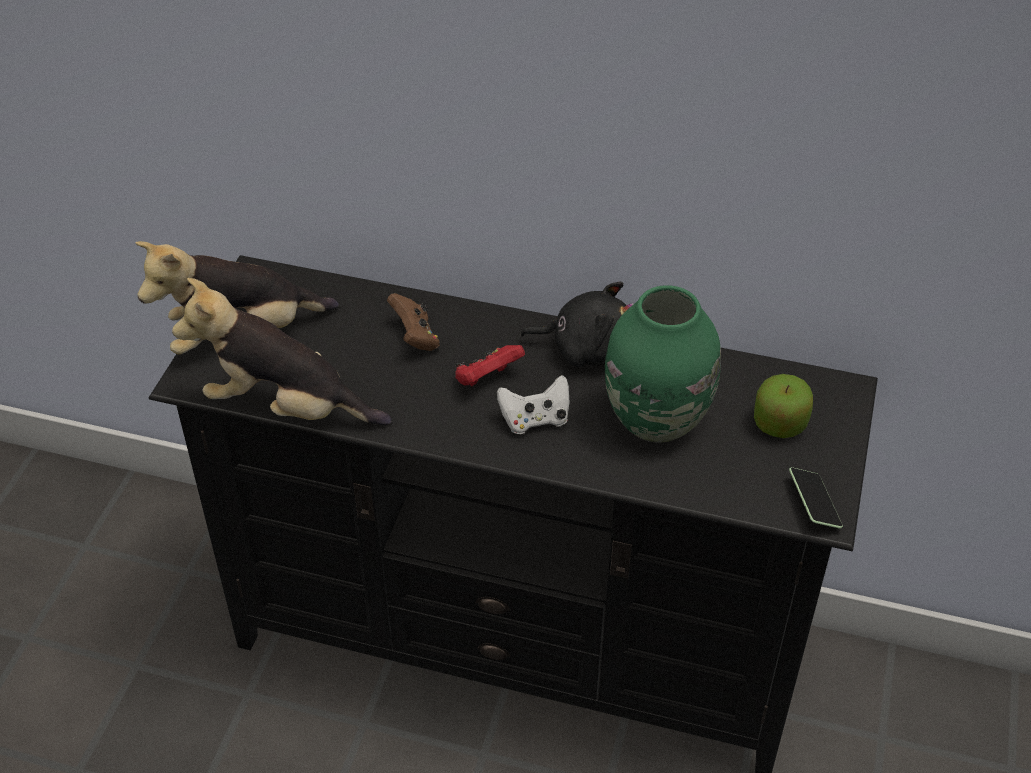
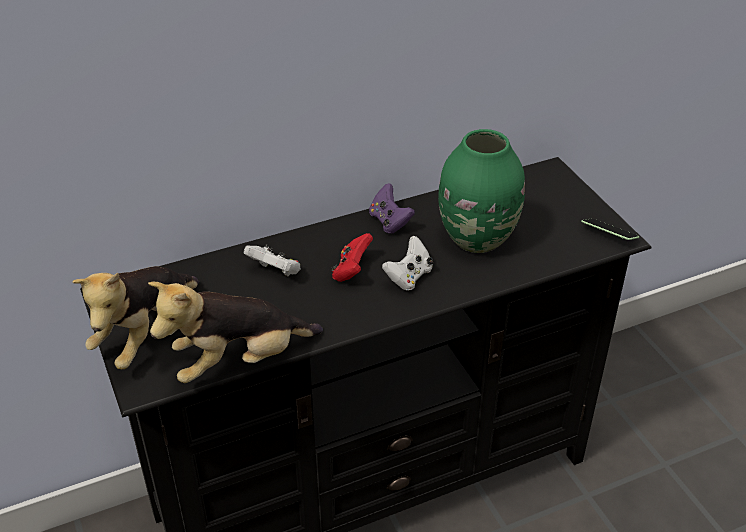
camera: 40 degrees left, 5 degrees down
(415, 338) = (275, 272): brown game controller -> white game controller
(586, 348) = (389, 222): black plush toy -> purple game controller
(779, 424) = (542, 204): apple -> none

